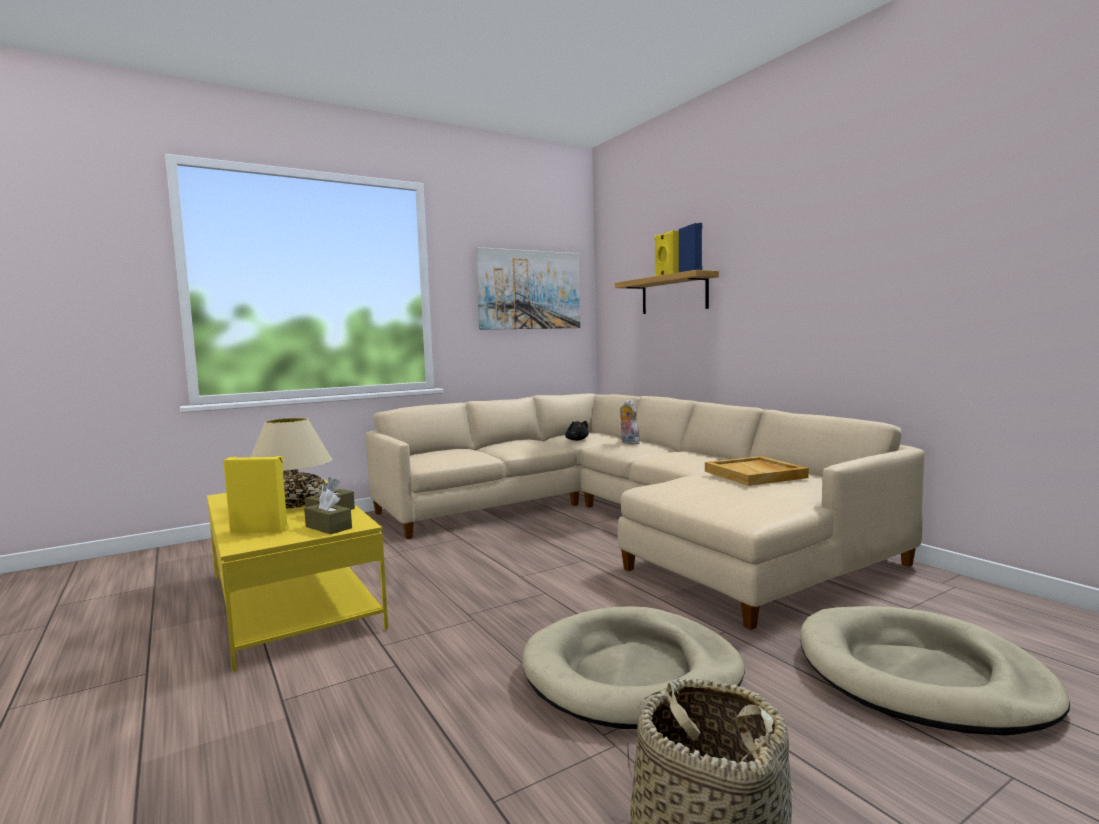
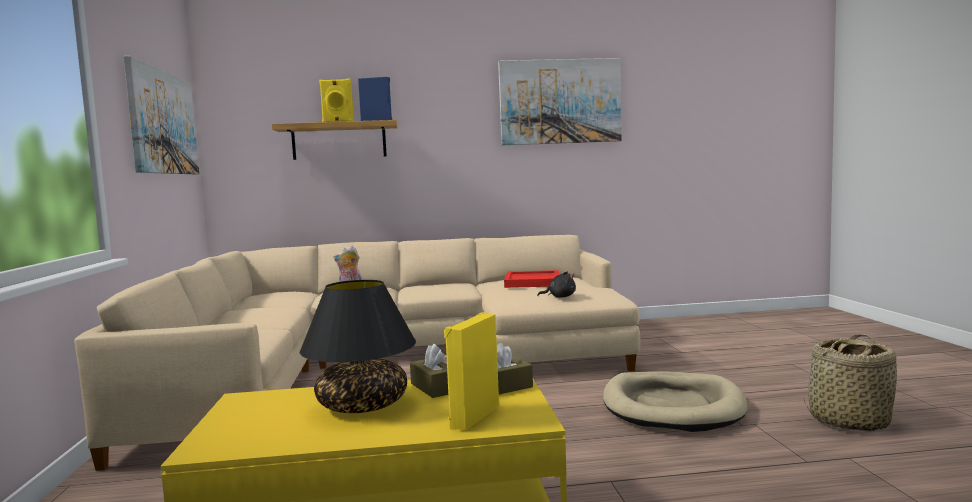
camera: 65 degrees left, 0 degrees up
(293, 505) = (363, 405): beige table lamp -> black table lamp
(576, 440) = (284, 300): black plush toy -> black plush toy (559, 297)
(755, 474) = (533, 282): beige tray -> red tray
(910, 217) = (560, 102): none -> picture
(920, 676) = (706, 355): beige dog bed -> none

